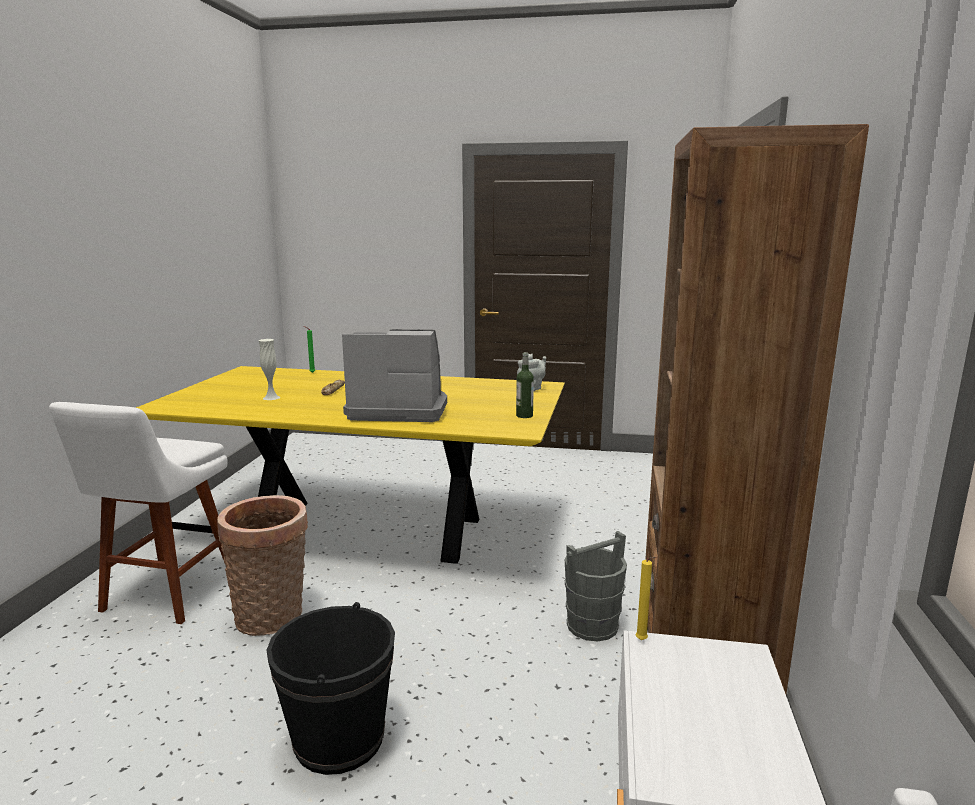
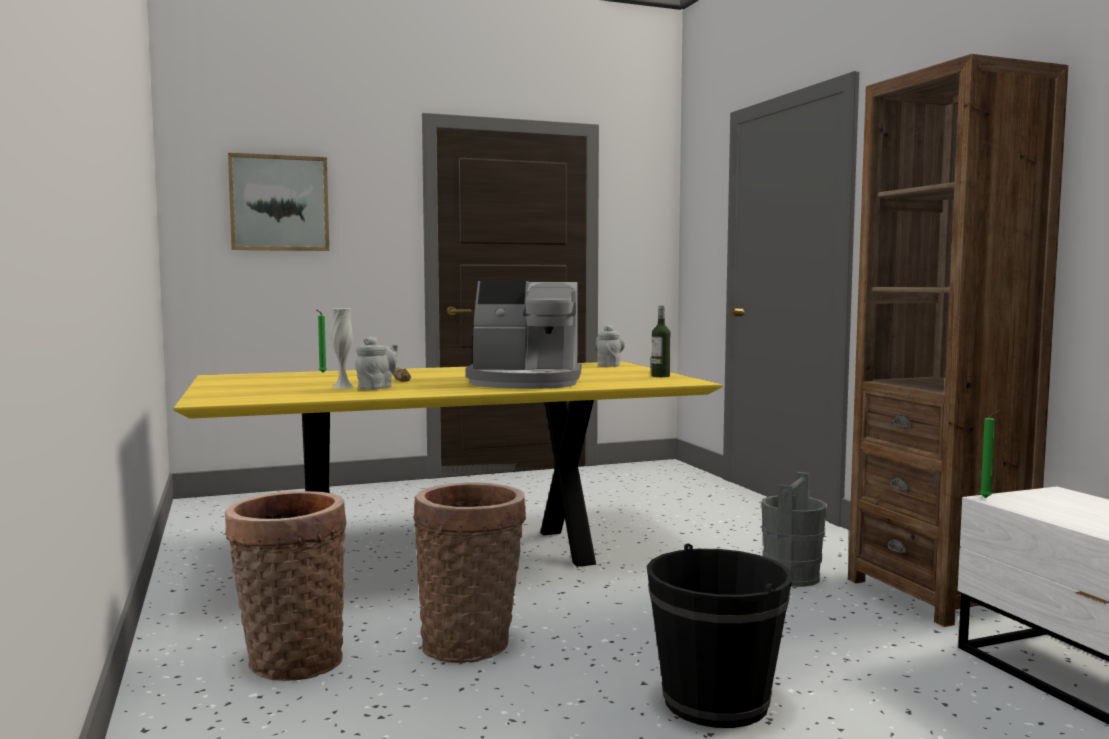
camera: 30 degrees left, 10 degrees down
(166, 596) = (290, 660): white stool -> basket
(286, 403) = (377, 388): none -> grey teapot
(353, 224) = (279, 203): none -> picture
(397, 410) = (525, 382): coffee machine -> coffee machine turned 150 degrees counterclockwise
(642, 641) = (987, 498): yellow candle -> green candle

